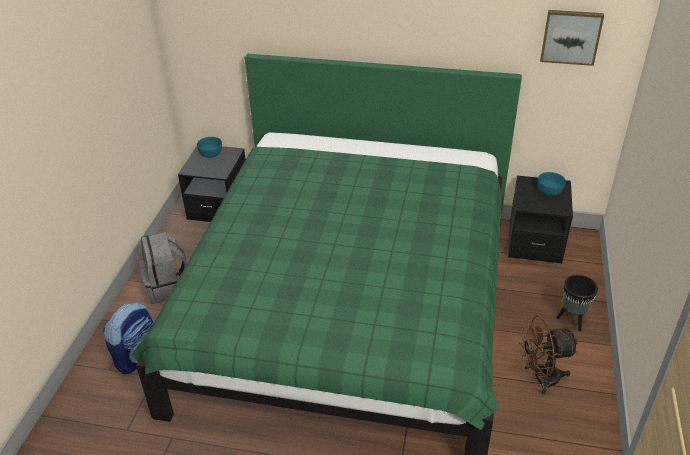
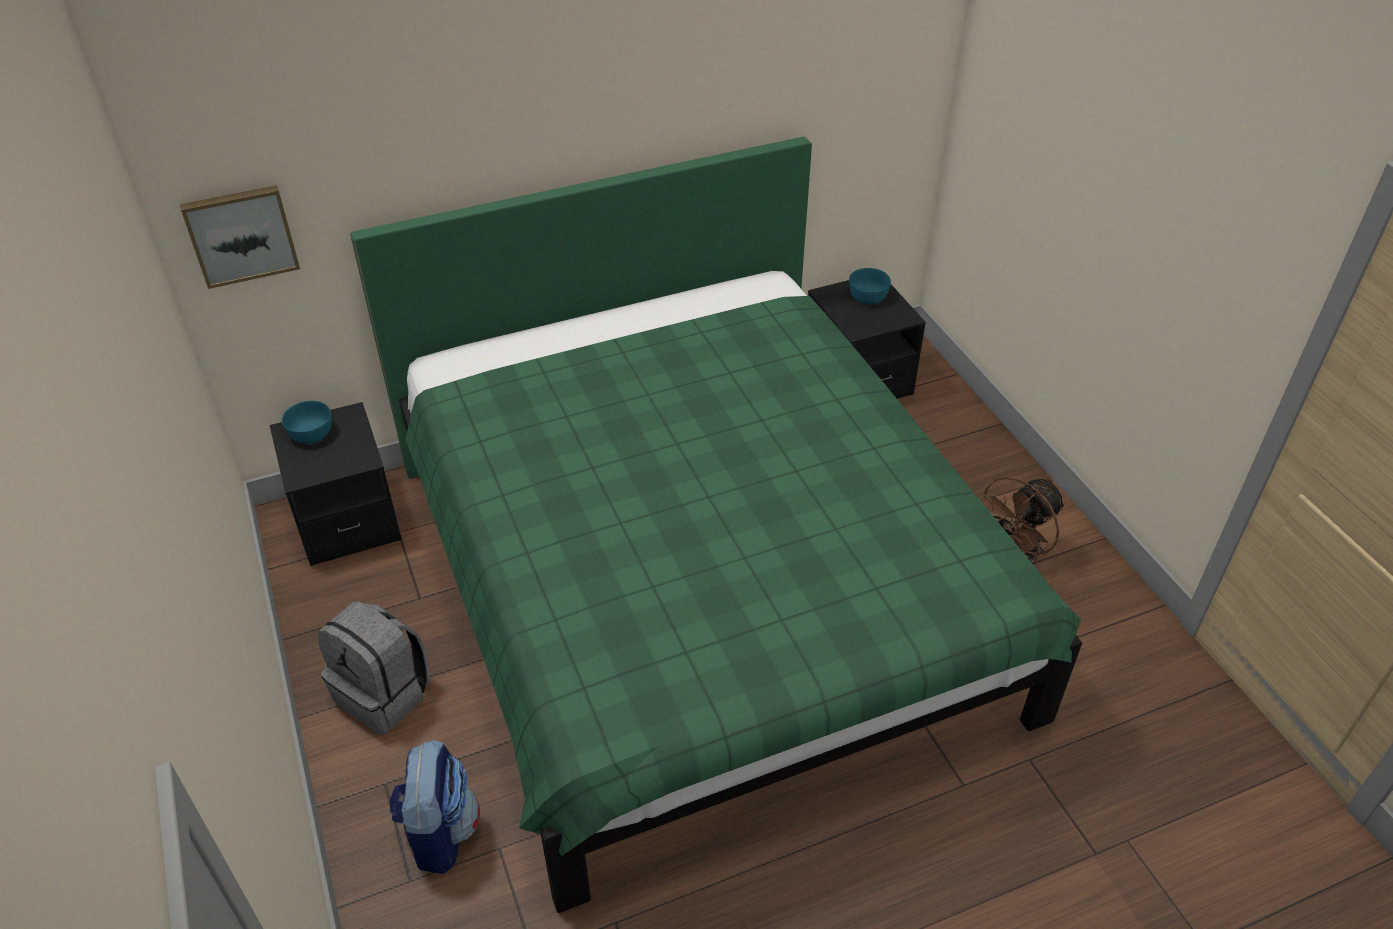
camera: 35 degrees left, 5 degrees up
(571, 36) = (865, 60): picture -> picture (241, 234)
(572, 320) = (985, 466): black planter -> none

